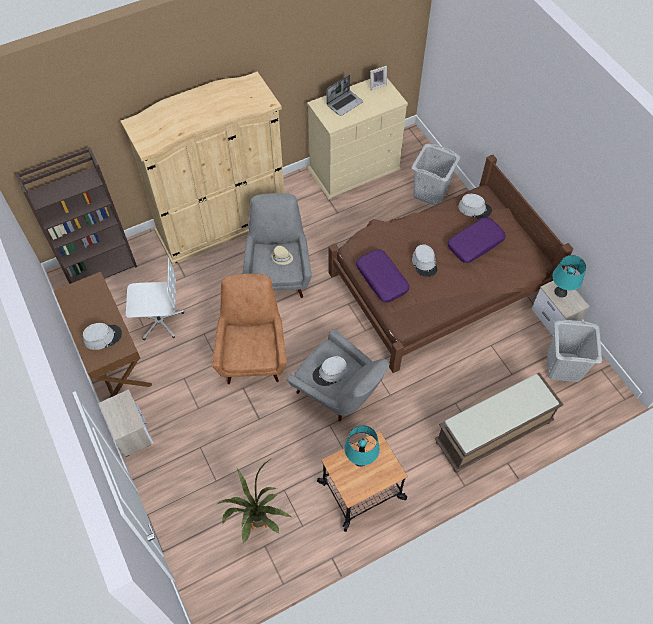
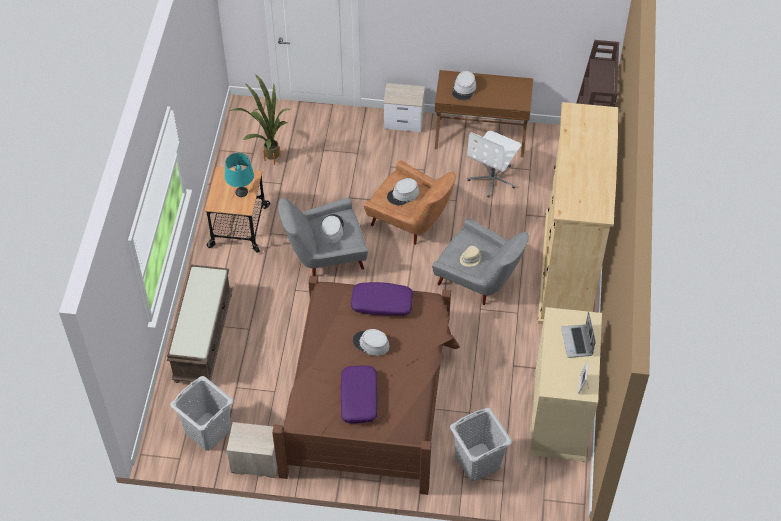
camera: 125 degrees right, 5 degrees down
(475, 208) = (397, 426): grey hat -> grey hat (403, 194)
(561, 292) = (258, 438): turquoise table lamp -> none

